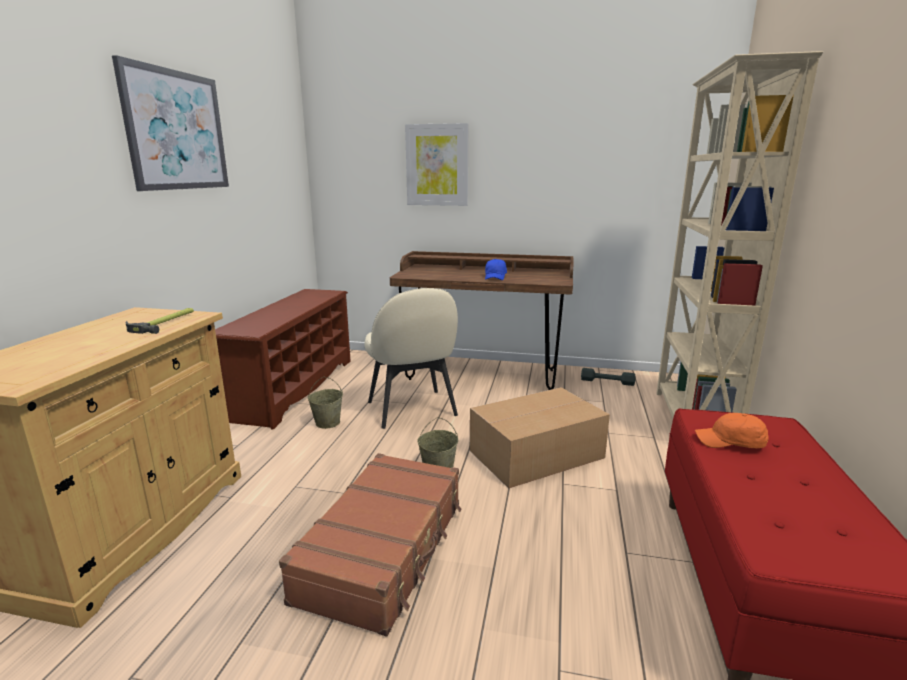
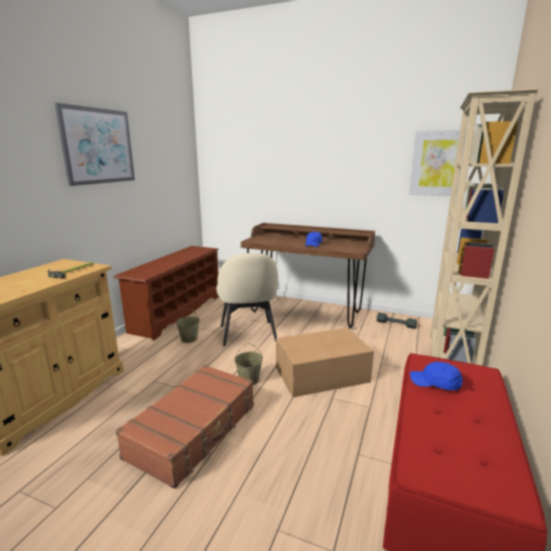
camera: 10 degrees right, 0 degrees up
(437, 165) = (281, 163): picture -> picture (439, 163)
(731, 443) = (435, 383): orange cap -> blue cap

